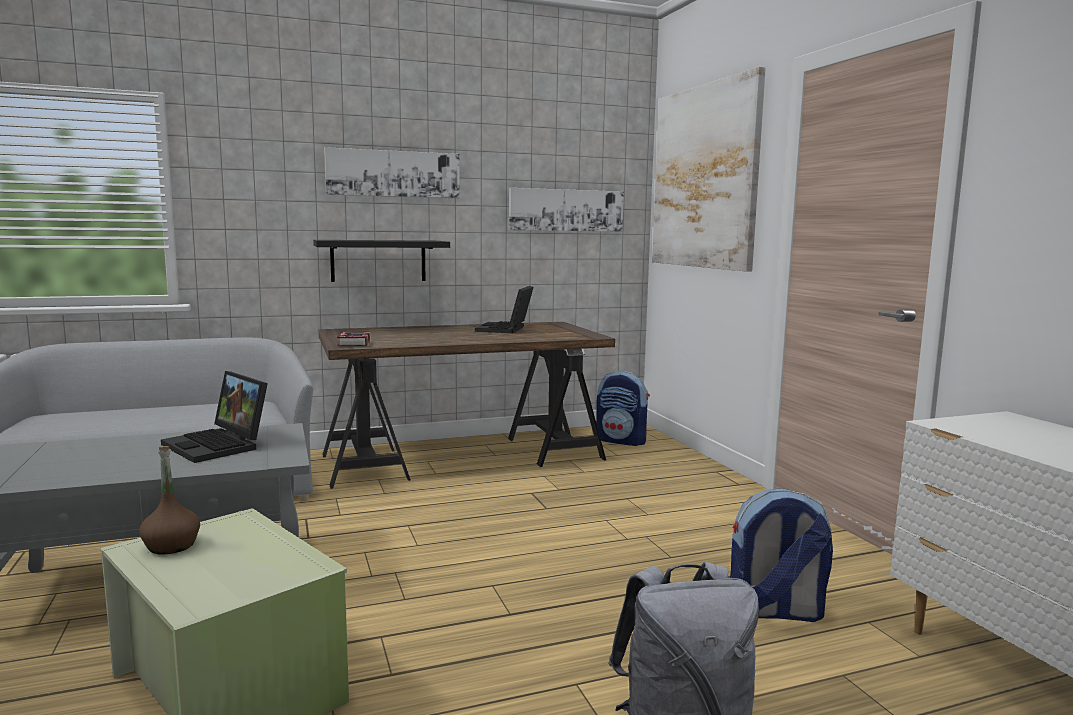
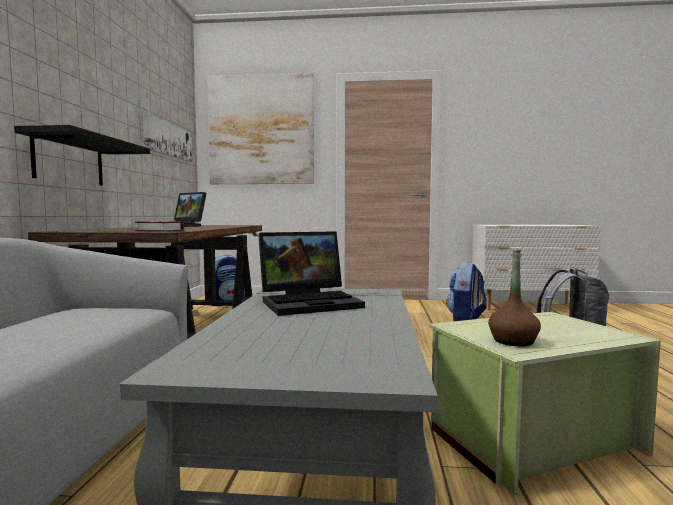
camera: 65 degrees left, 5 degrees down
(393, 174) = (76, 75): picture -> none

